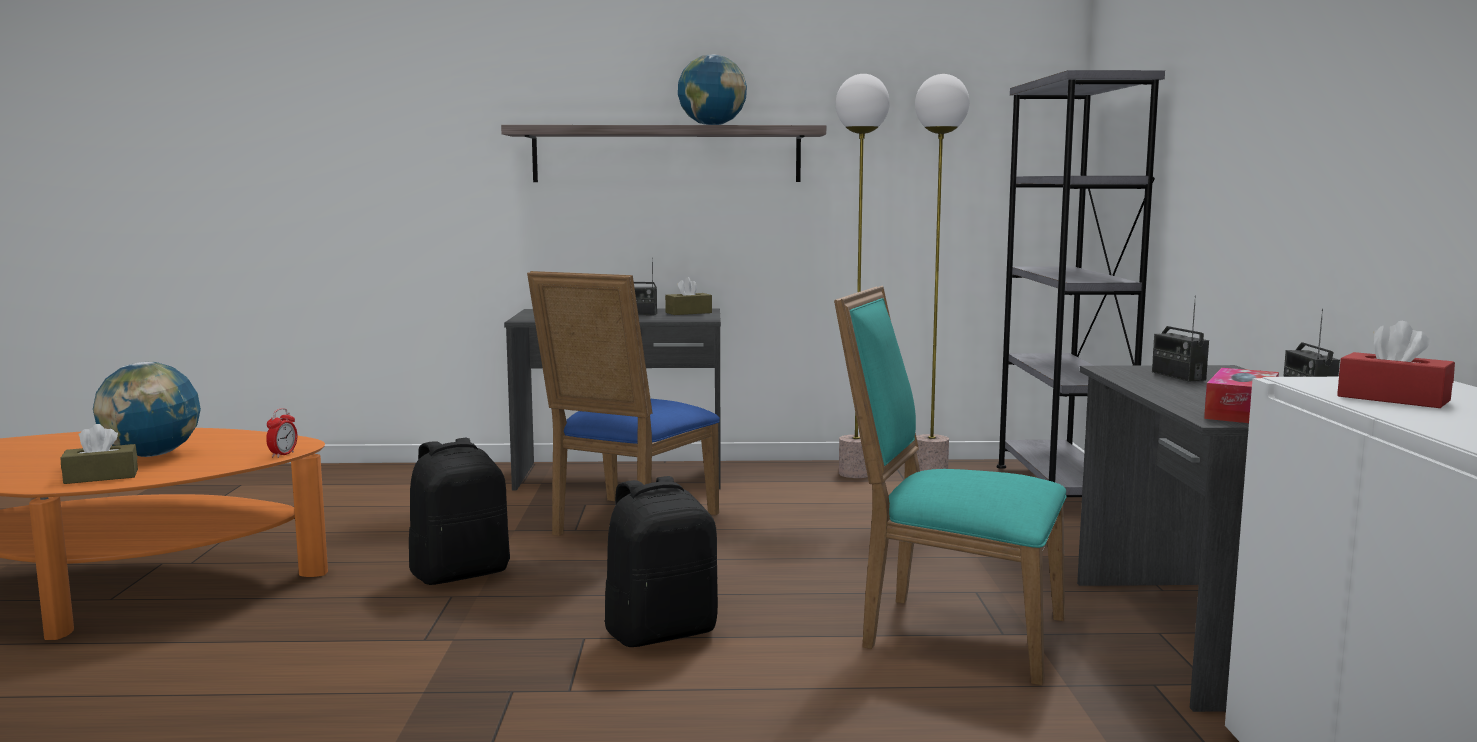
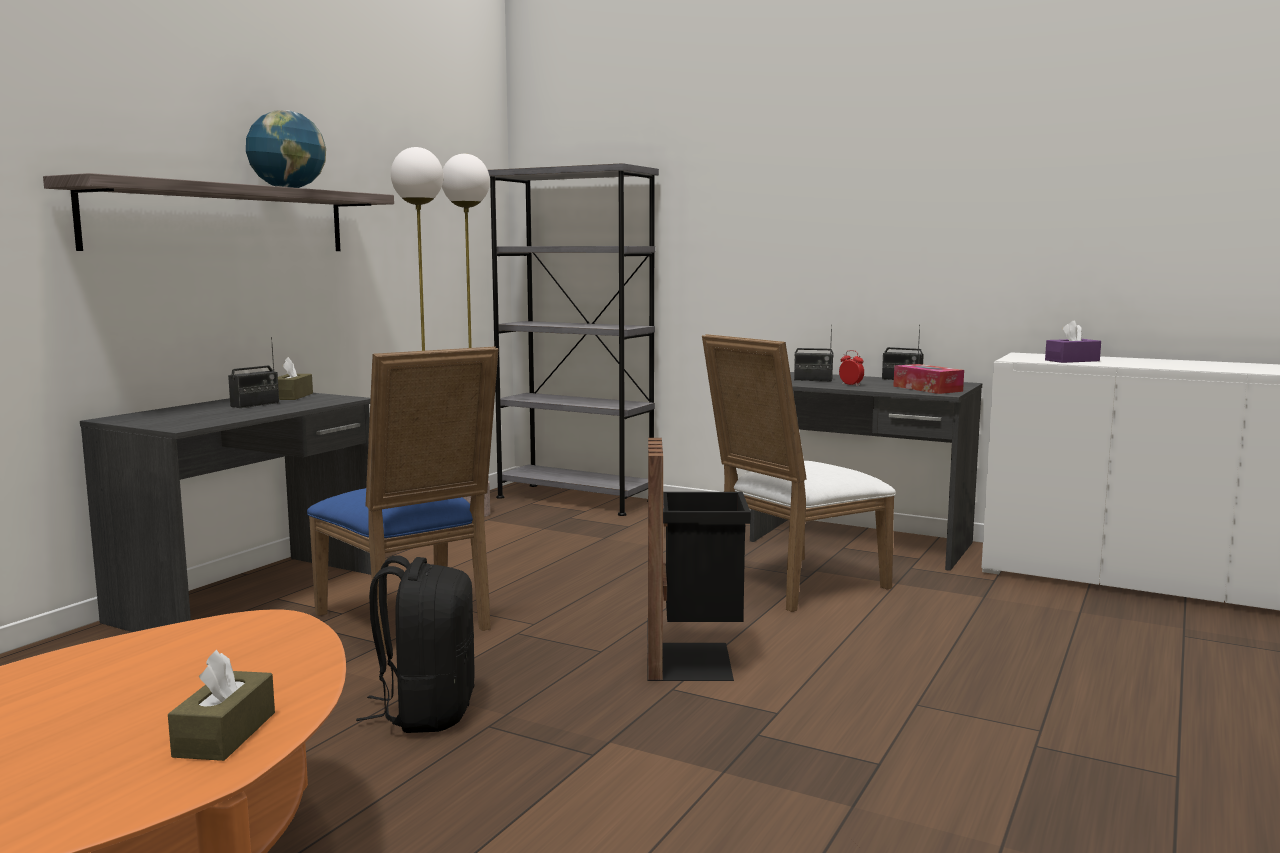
camera: 60 degrees left, 0 degrees up
(152, 455) = (141, 699): globe -> none
(283, 454) = (307, 630): alarm clock -> alarm clock (851, 385)
(661, 632) = (694, 660): black backpack -> black trash can
(952, 632) = (793, 586): turquoise chair -> white chair
(1393, 398) = (1072, 360): red tissue box -> purple tissue box

